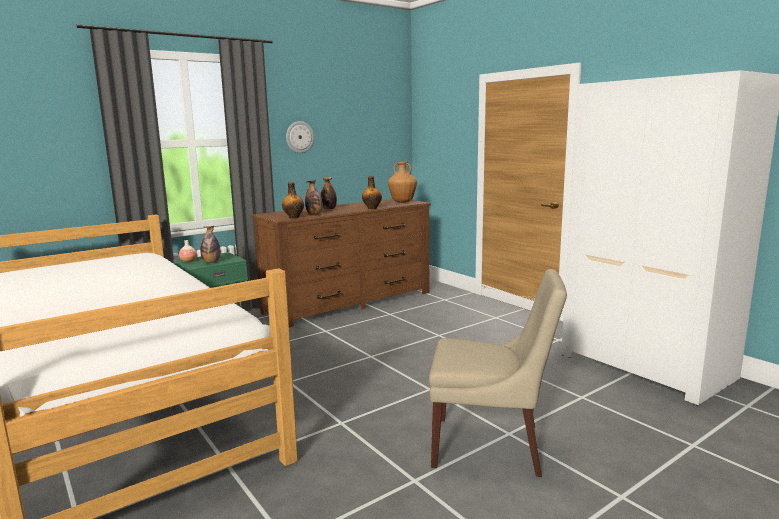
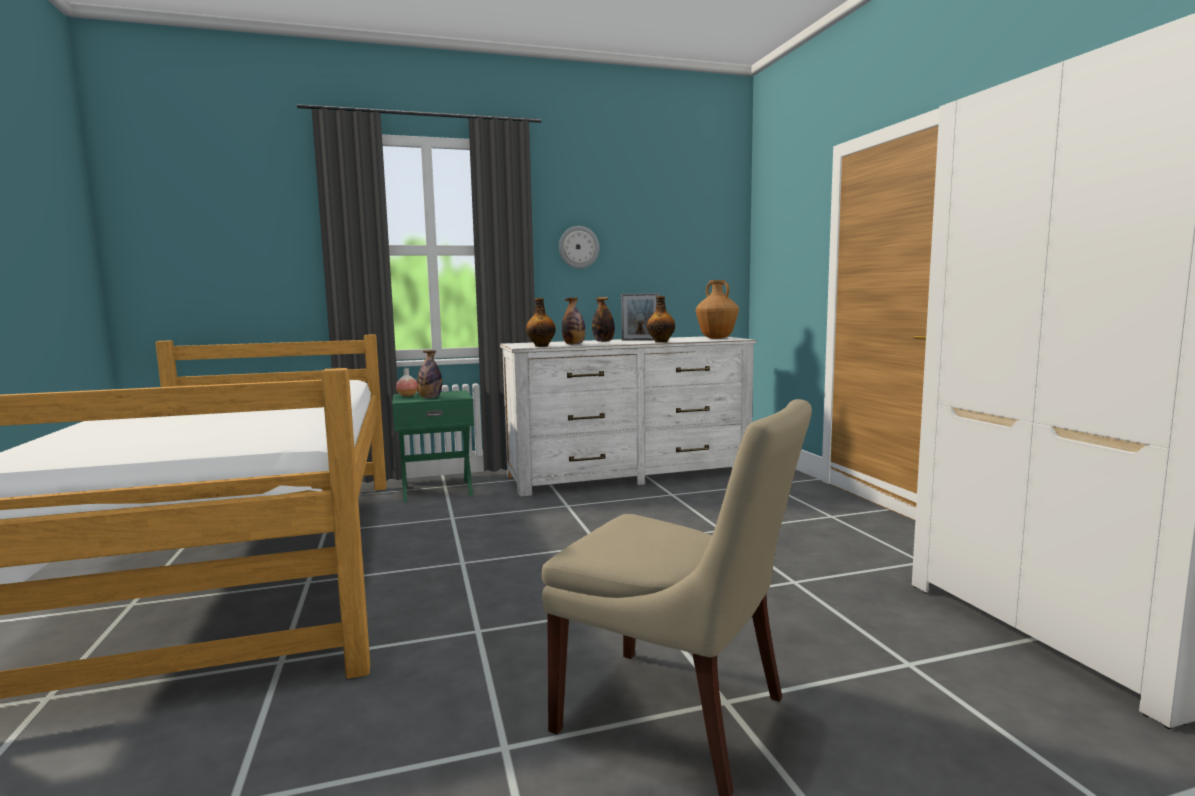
camera: 20 degrees right, 5 degrees down
(349, 302) = (629, 475): brown dresser -> white dresser
(353, 206) = (640, 340): none -> picture frame

